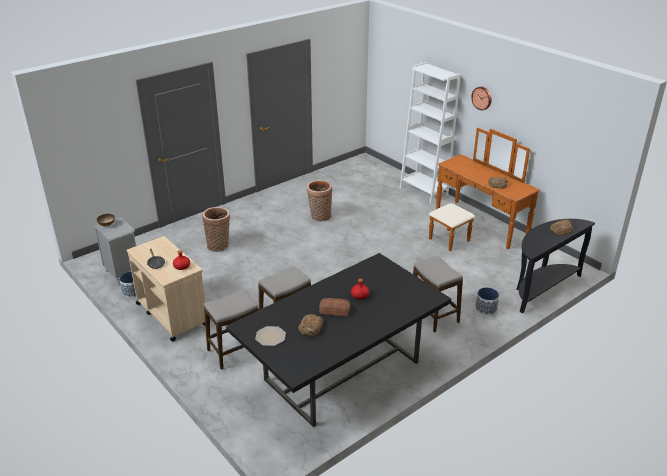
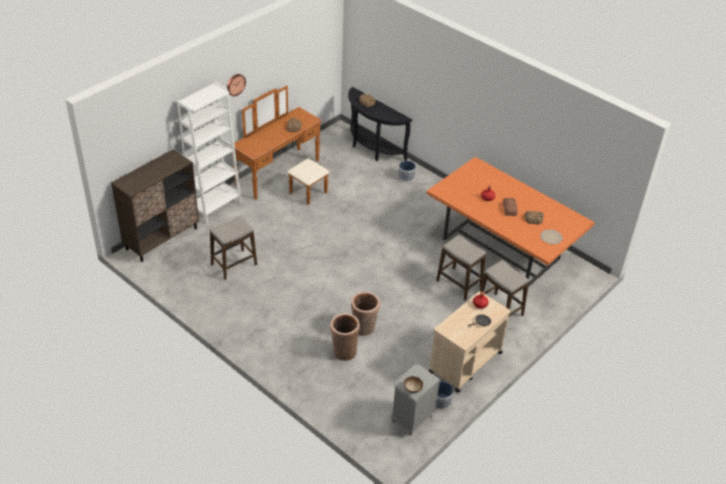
camera: 100 degrees left, 10 degrees up
(319, 216) = (275, 280): basket -> basket (364, 329)
(340, 371) = (501, 249): black dining table -> orange dining table
(381, 169) = (162, 238): none -> brown cabinet
(433, 315) = (421, 203): stool -> stool (234, 264)

